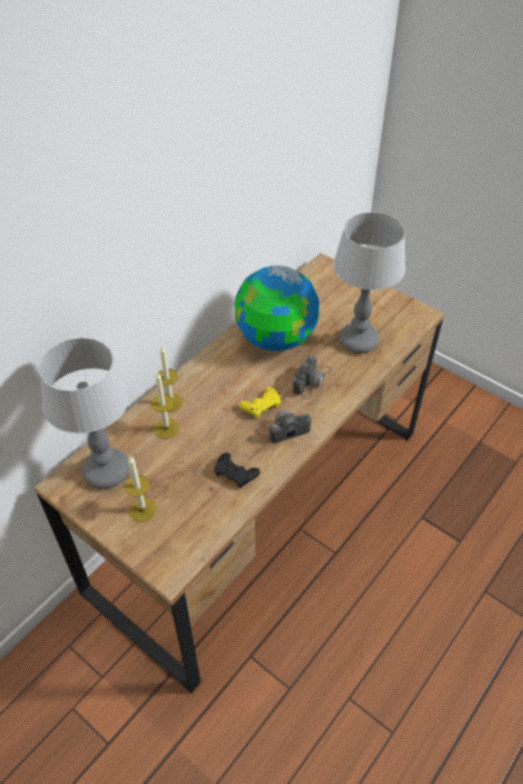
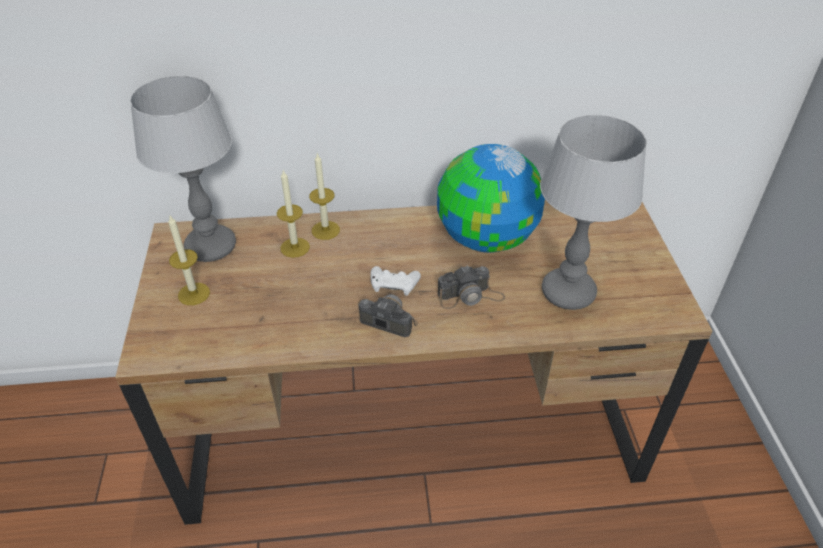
camera: 45 degrees right, 5 degrees down
(235, 473) = (296, 322): black game controller -> none
(261, 405) = (394, 284): yellow game controller -> white game controller

